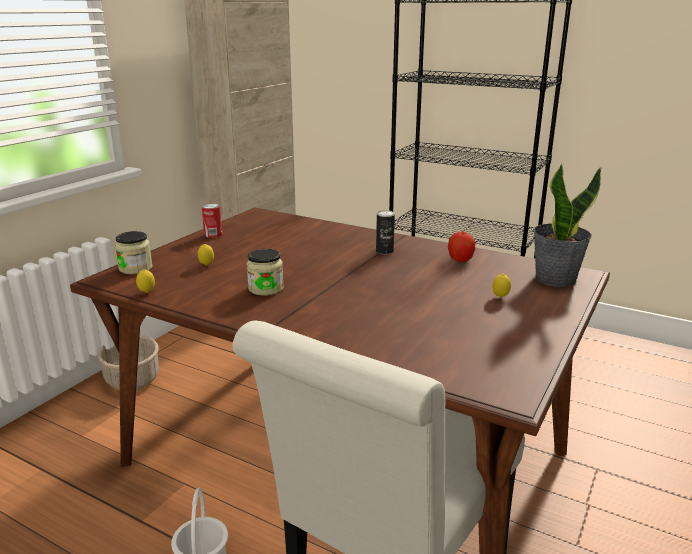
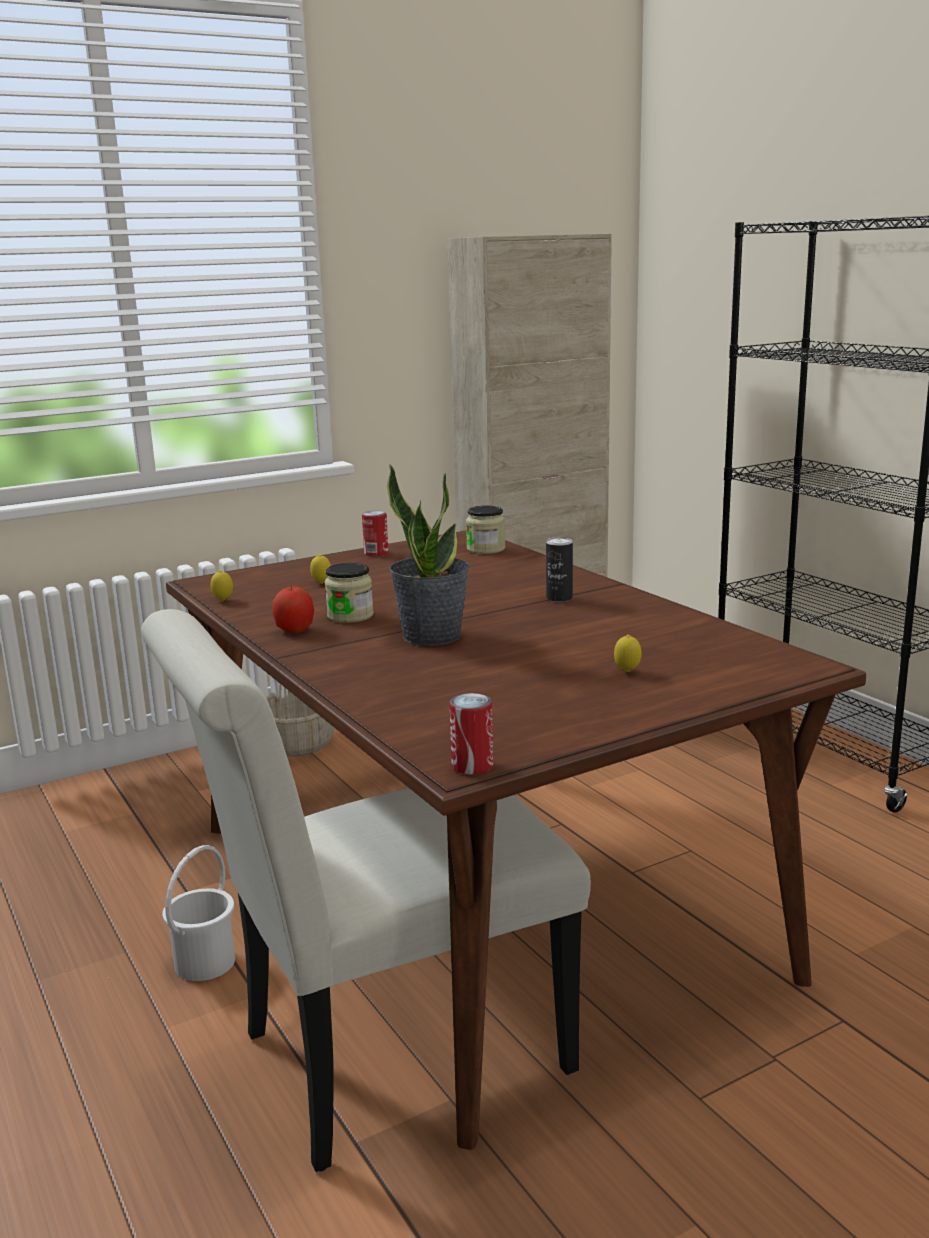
camera: 30 degrees right, 5 degrees down
(135, 268) = (245, 576): jar -> jar (486, 549)
(460, 260) = (648, 622): apple -> apple (295, 630)
(520, 392) = (472, 766): none -> can
(555, 278) = (752, 664): potted plant -> potted plant (431, 636)

